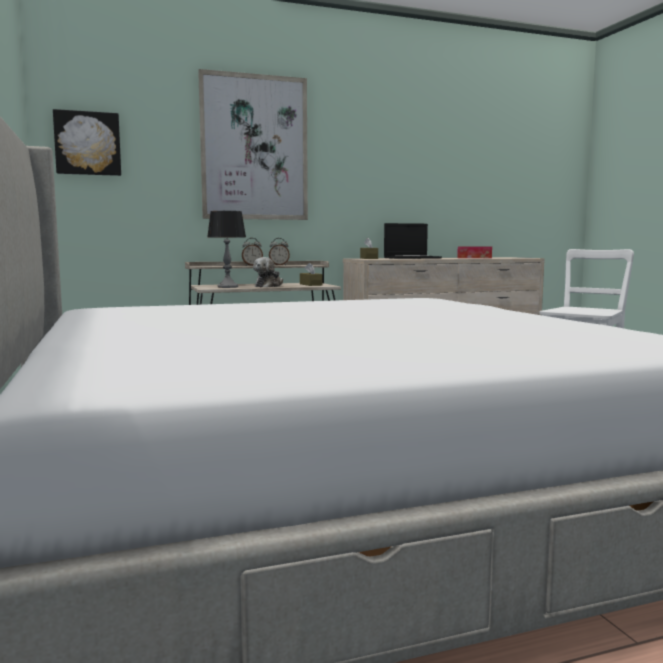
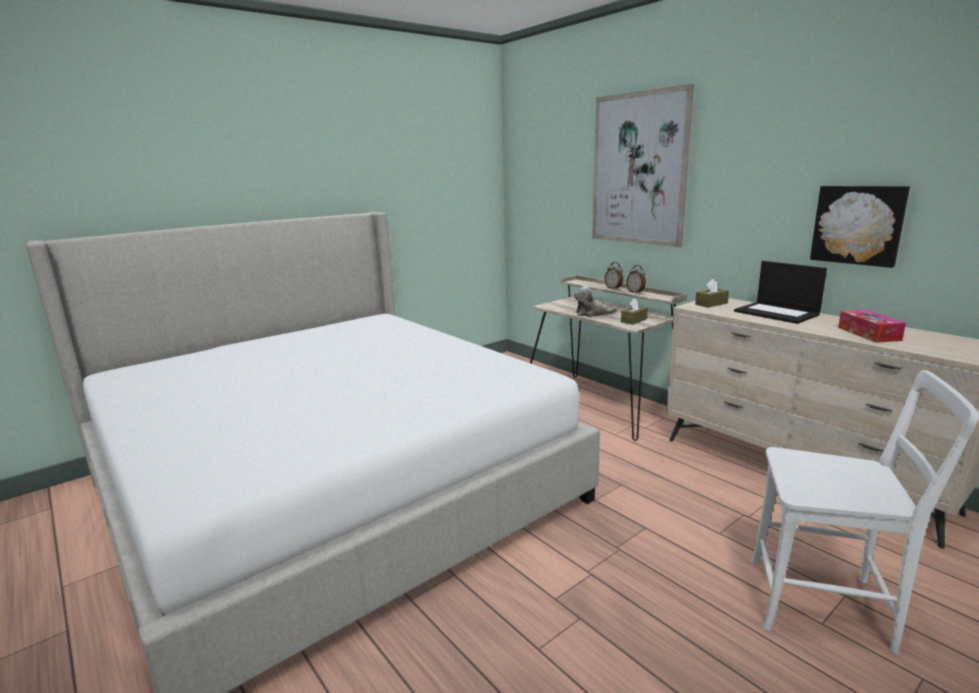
camera: 70 degrees right, 10 degrees up
(88, 143) = (529, 174): picture -> picture (858, 225)
(228, 287) = (565, 307): table lamp -> none

